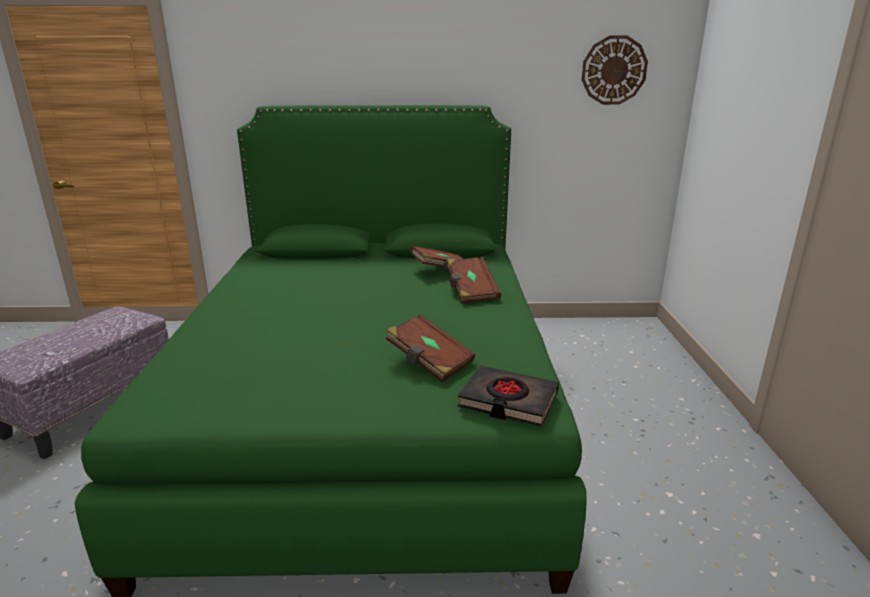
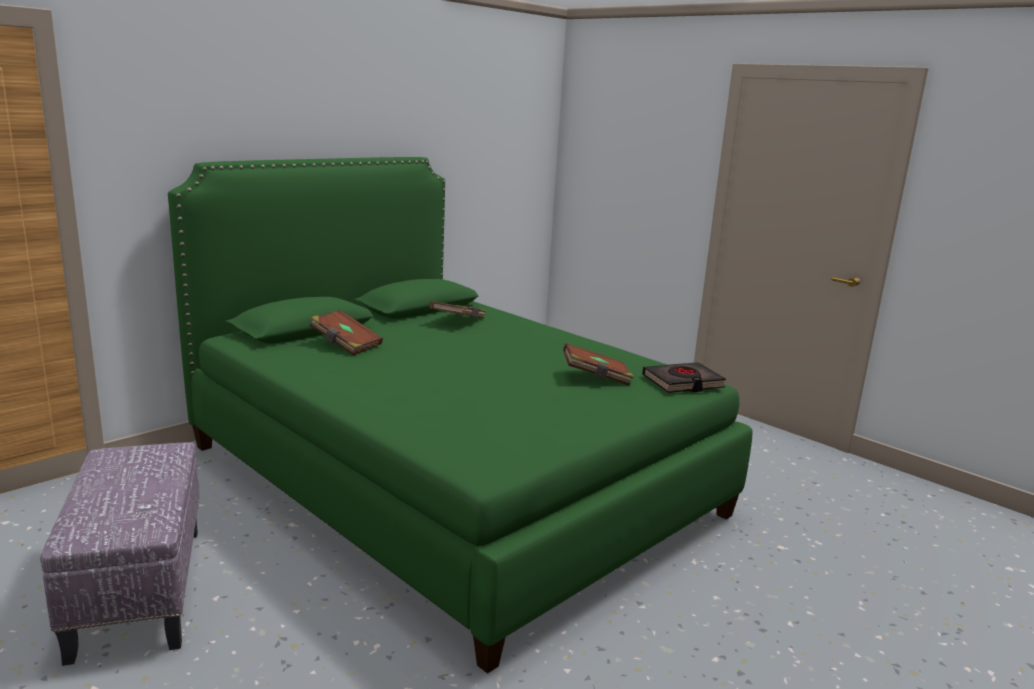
camera: 45 degrees left, 5 degrees down
(471, 291) = (517, 331): brown book -> brown book (345, 345)
(614, 70) = (508, 123): wall clock -> none

